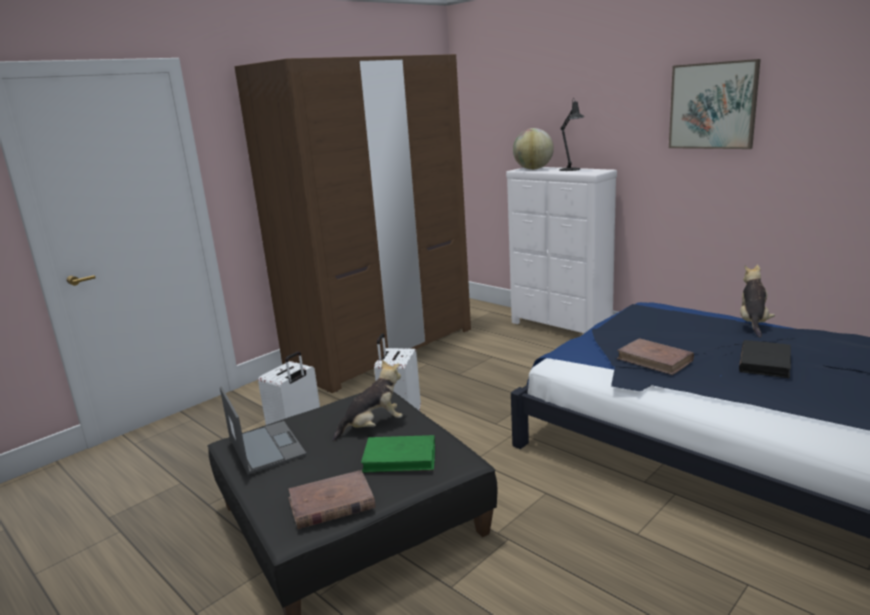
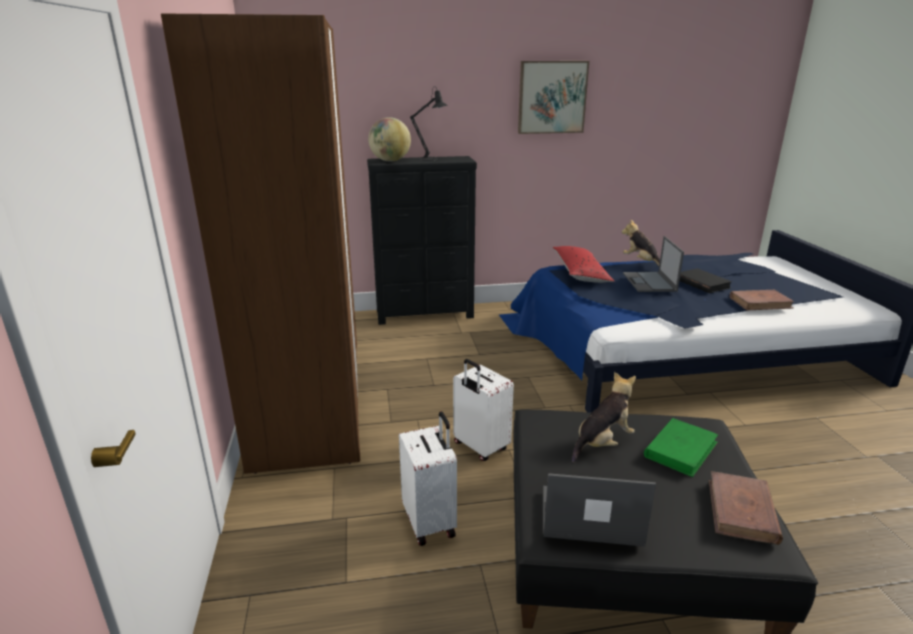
camera: 55 degrees left, 5 degrees up
(373, 427) = (602, 443): plush toy -> plush toy turned 45 degrees clockwise
(560, 327) = (425, 315): white dresser -> black dresser
(655, 314) = (580, 273): none -> red pillow
(655, 360) = (664, 302): brown book -> brown book (760, 303)
(695, 341) = (649, 282): none -> laptop

